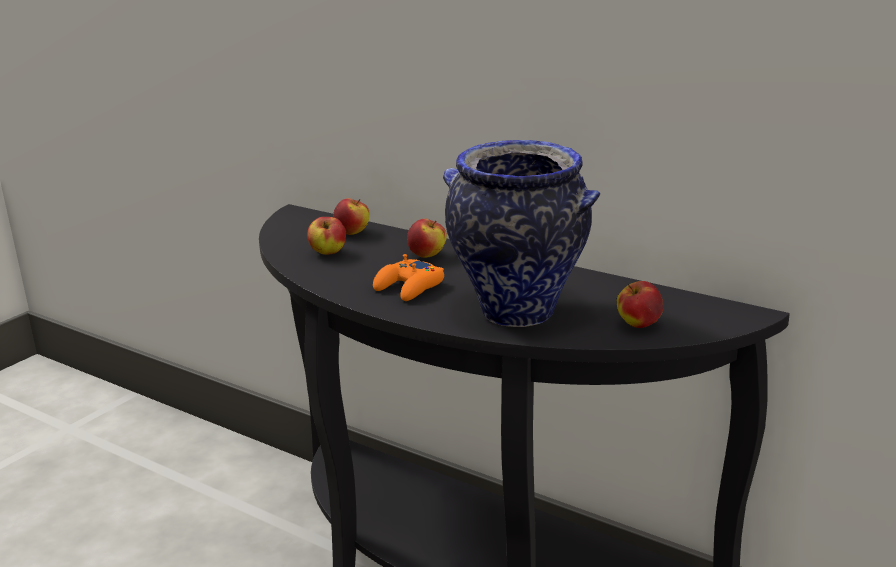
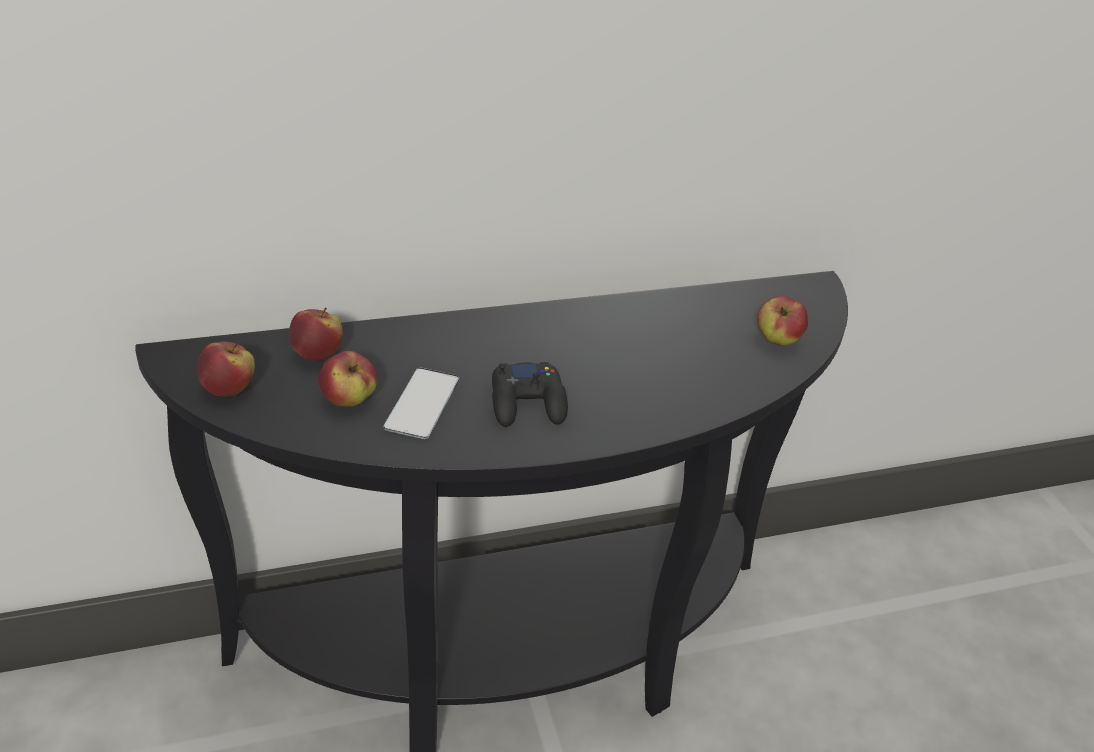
camera: 55 degrees left, 15 degrees up
(357, 267) = (422, 403): none -> phone
(409, 287) = (528, 403): orange game controller -> black game controller
(427, 255) = (463, 348): apple -> apple (229, 389)
(520, 313) = (677, 379): vase -> none

